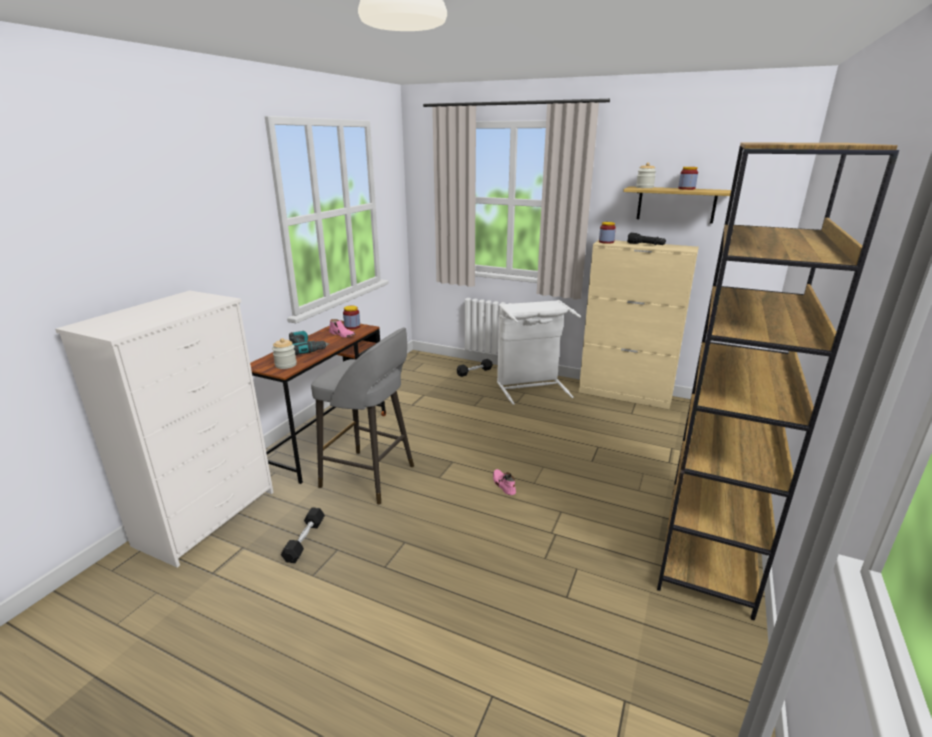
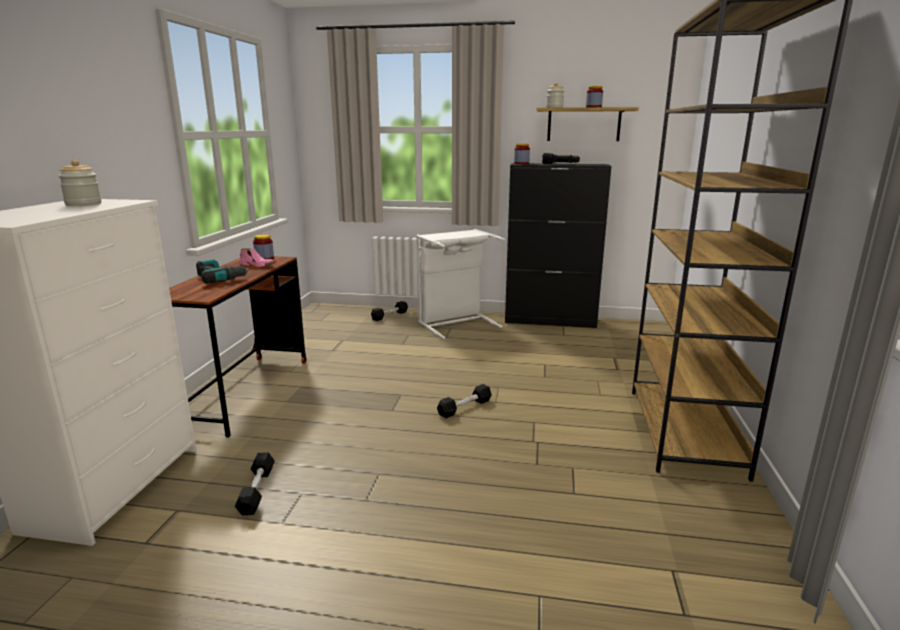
camera: 15 degrees left, 5 degrees down
(286, 365) = (203, 292): jar -> jar (83, 204)
(370, 477) = (312, 420): grey stool -> none
(503, 485) = (464, 407): pink shoe -> black dumbbell
(625, 395) = (550, 320): beige cabinet -> black cabinet

